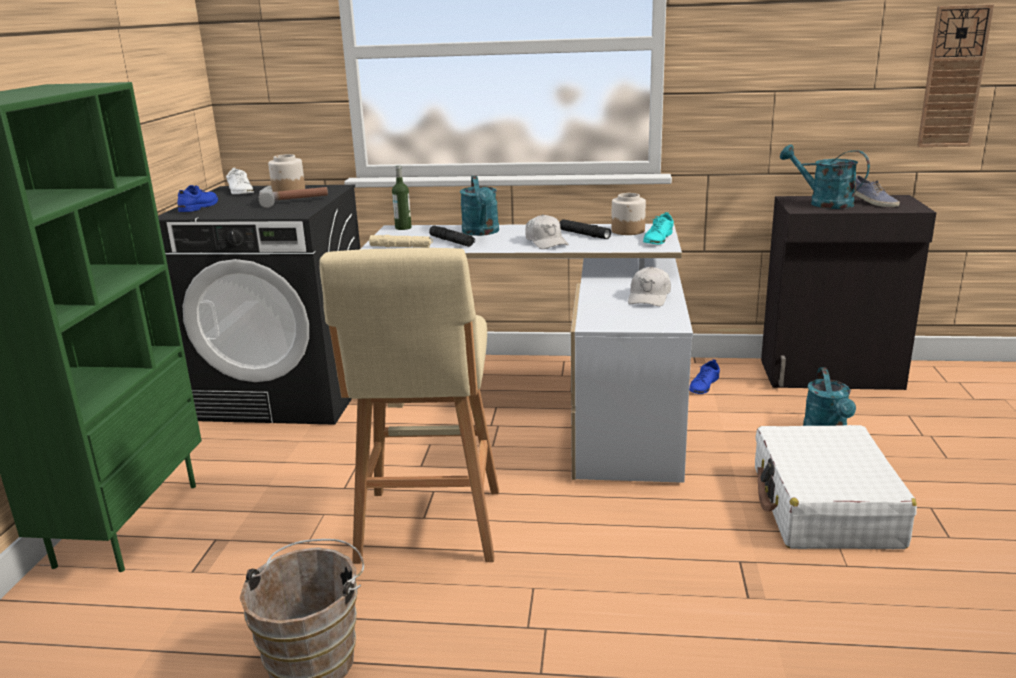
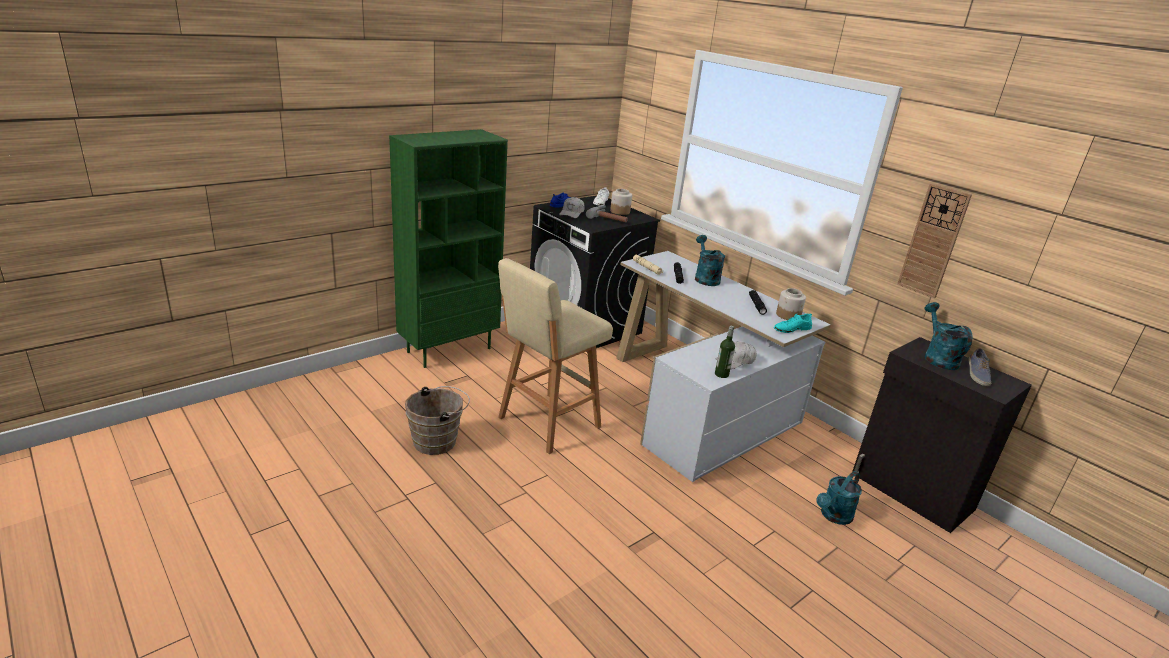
camera: 40 degrees right, 5 degrees up
(403, 228) = (673, 256): bottle -> bottle (721, 374)
(482, 232) = (705, 278): turquoise watering can -> turquoise watering can turned 135 degrees clockwise
(546, 242) = (724, 300): white cap -> white cap (572, 213)
(704, 385) = (807, 446): blue shoe -> none
(824, 507) = (748, 545): white suitcase -> none
(953, 77) = (1102, 302): wall clock -> wall clock (933, 241)

